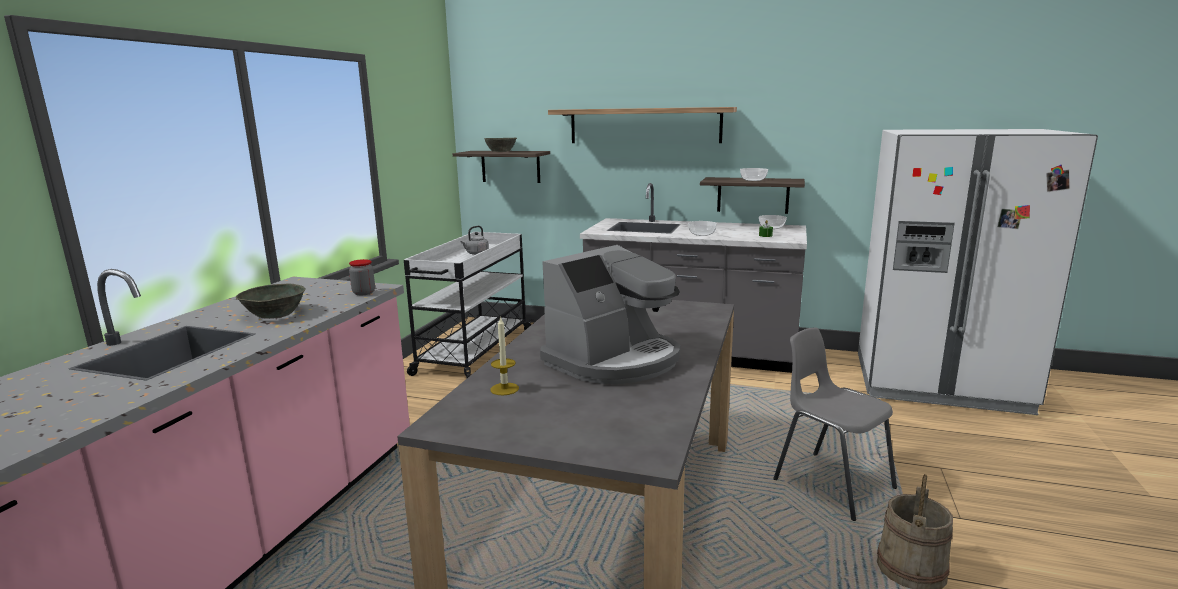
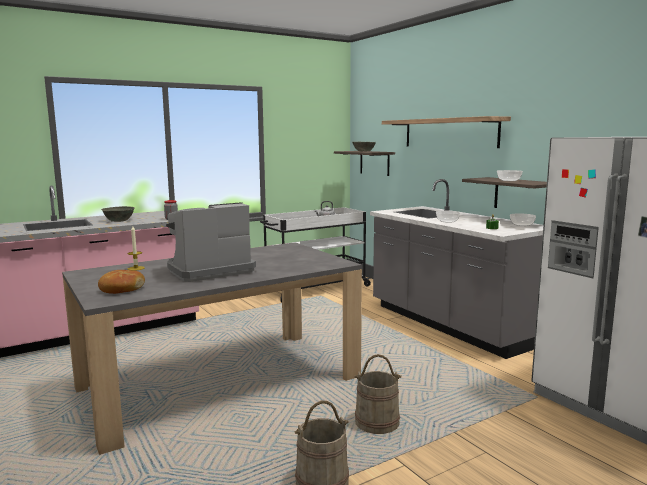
camera: 40 degrees right, 5 degrees down
(606, 427) = (121, 289): none -> bread
(614, 360) = (208, 270): coffee machine -> coffee machine turned 150 degrees clockwise
(830, 483) = (377, 422): grey chair -> beige bucket

